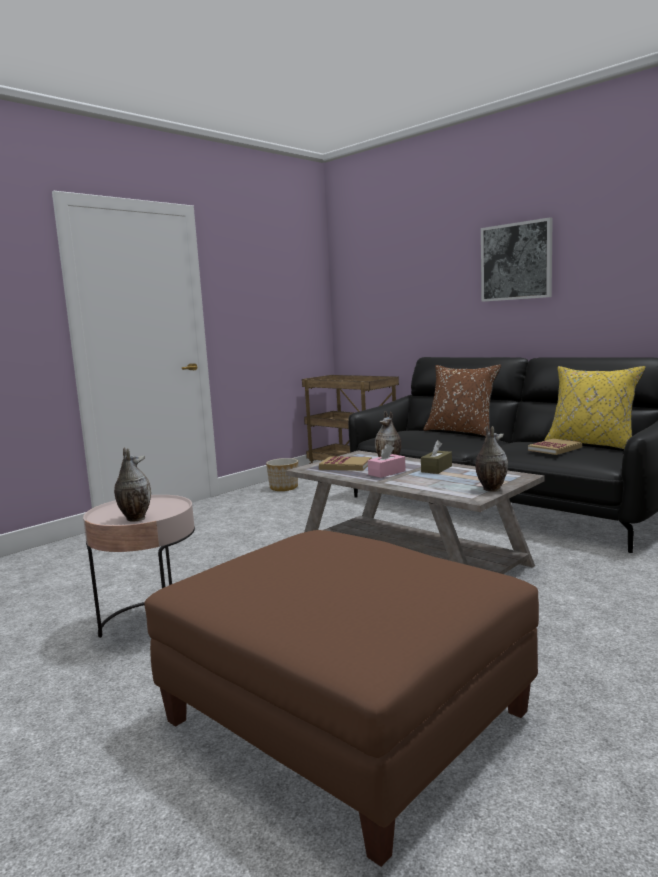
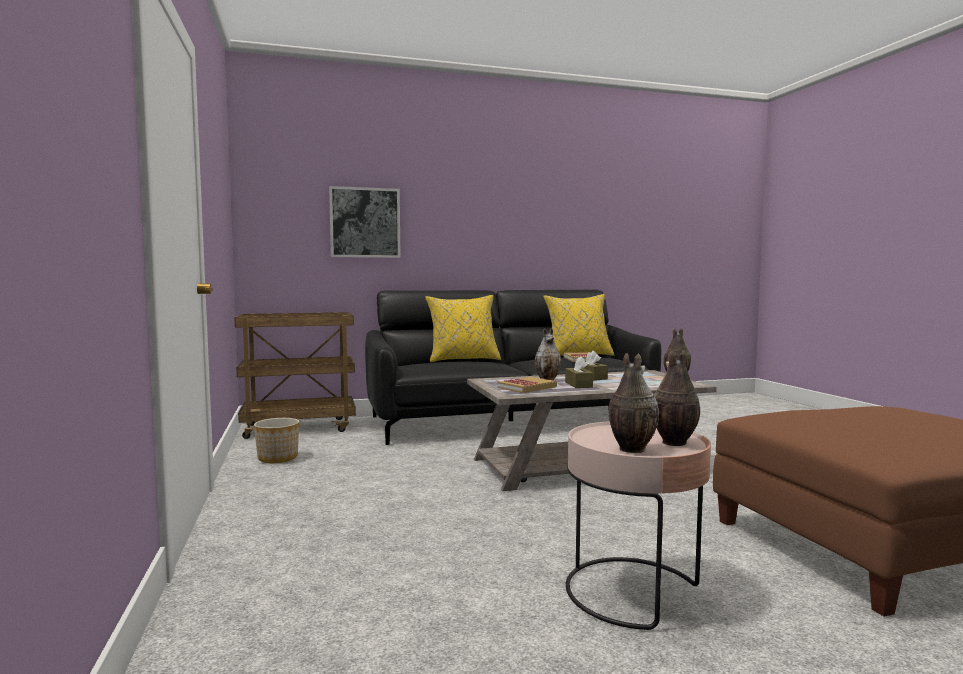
camera: 60 degrees left, 5 degrees down
(109, 513) = (630, 449): none -> vase
(387, 473) = (578, 385): pink tissue box -> brown tissue box
(461, 432) = (463, 360): brown pillow -> yellow pillow
(516, 261) = (478, 206): picture -> picture (365, 223)

